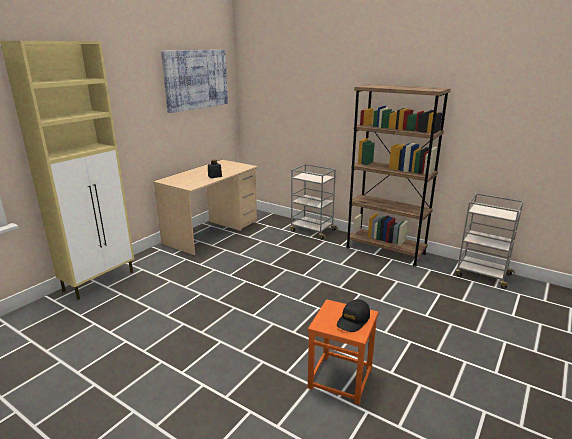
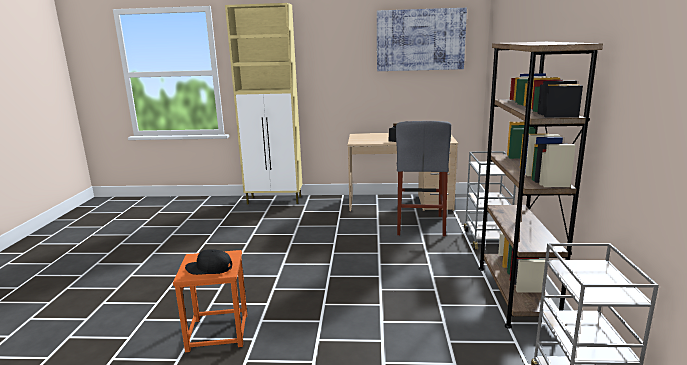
camera: 60 degrees right, 5 degrees down
(262, 240) = (420, 225): none -> grey stool

